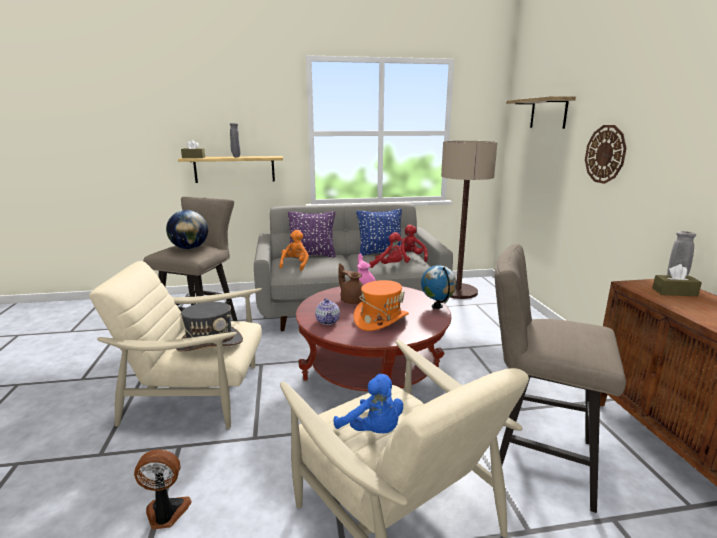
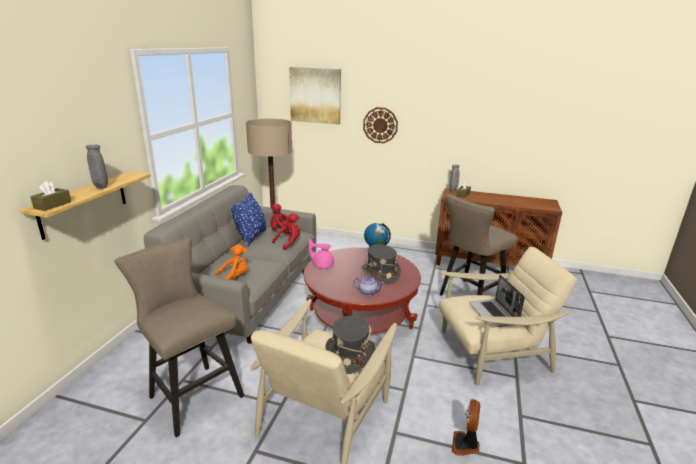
camera: 65 degrees left, 5 degrees up
(189, 248) = (192, 308): globe -> none
(295, 265) = (234, 278): orange plush toy -> orange plush toy turned 120 degrees clockwise
(312, 255) = (214, 264): purple pillow -> none
(352, 300) = (338, 274): brown teapot -> none
(373, 431) = (494, 314): blue plush toy -> laptop
(381, 319) = (380, 274): orange hat -> grey hat
(548, 113) = (315, 95): shelf -> picture

